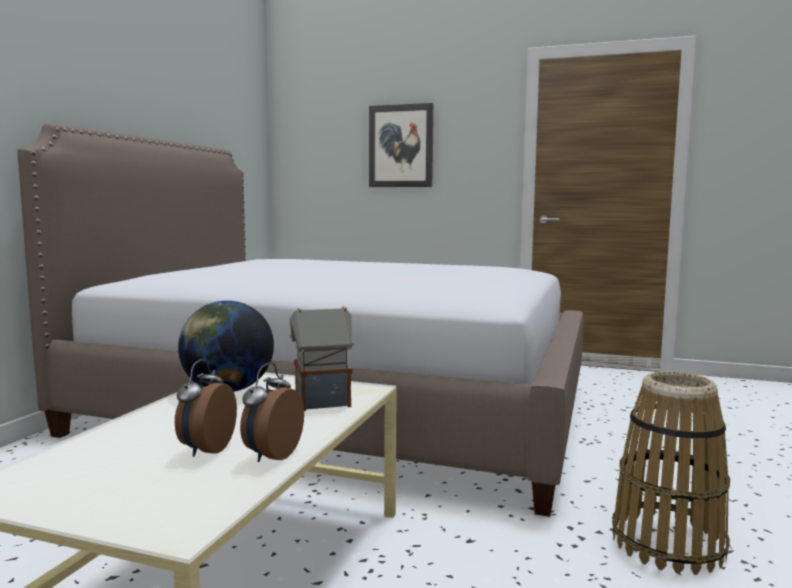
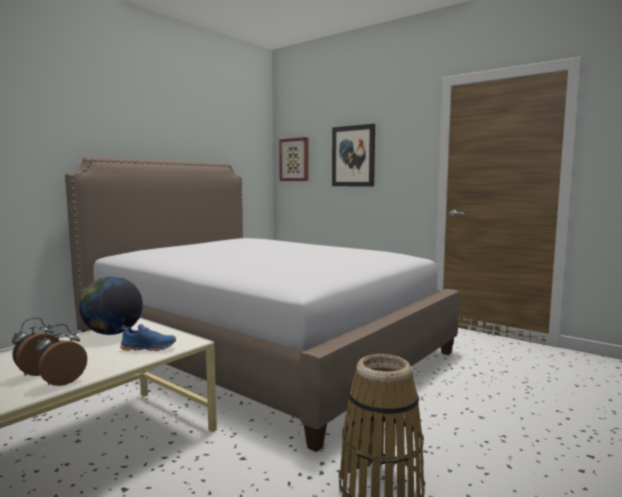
camera: 20 degrees right, 0 degrees up
(307, 150) = (294, 159): none -> picture
(320, 401) = (149, 348): toy house -> blue shoe

